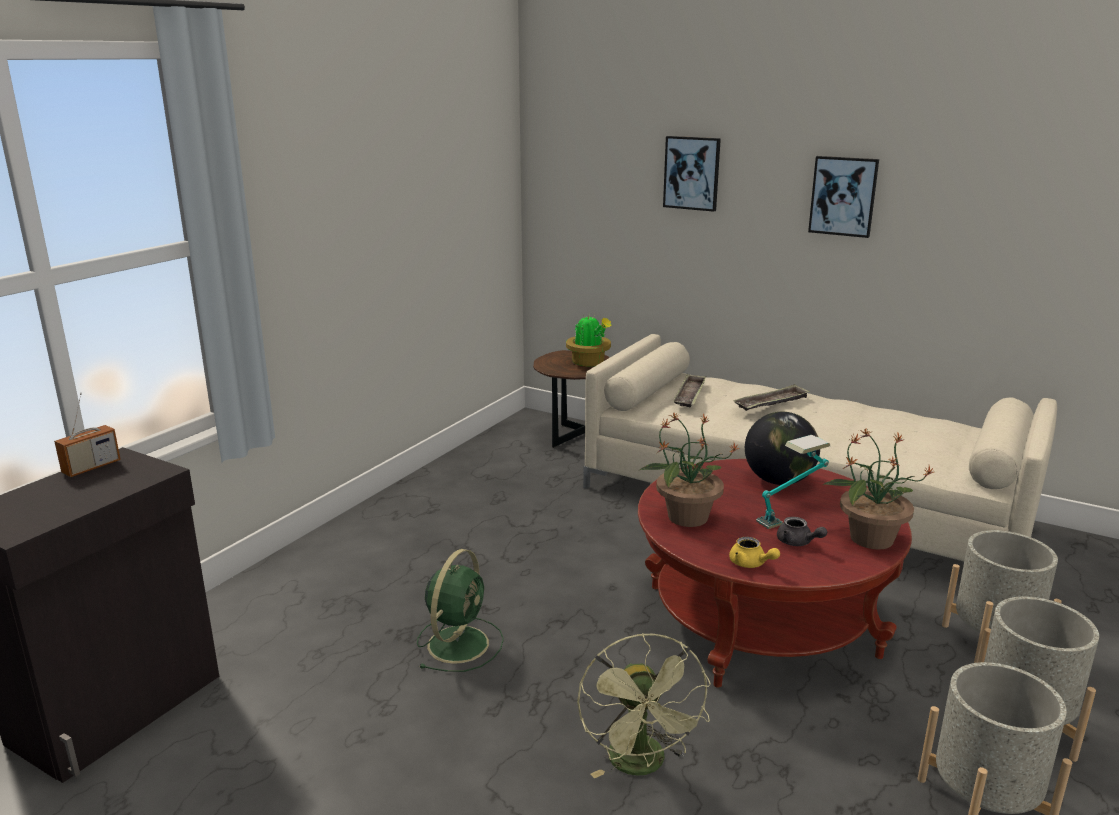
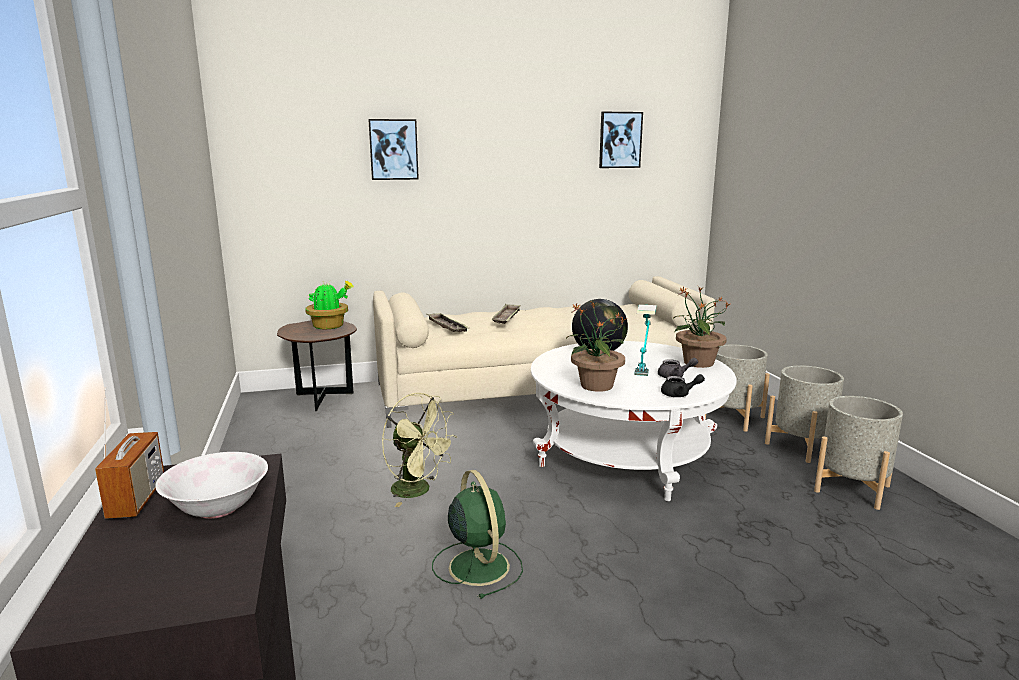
camera: 45 degrees left, 5 degrees down
(101, 489) = (218, 508): none -> white bowl
(642, 765) = (712, 565): green fan -> green fan (418, 491)
(751, 564) = (679, 394): yellow teapot -> black teapot
(760, 620) = (626, 455): red coffee table -> white coffee table
(843, 196) = (515, 158): picture -> picture (620, 140)

